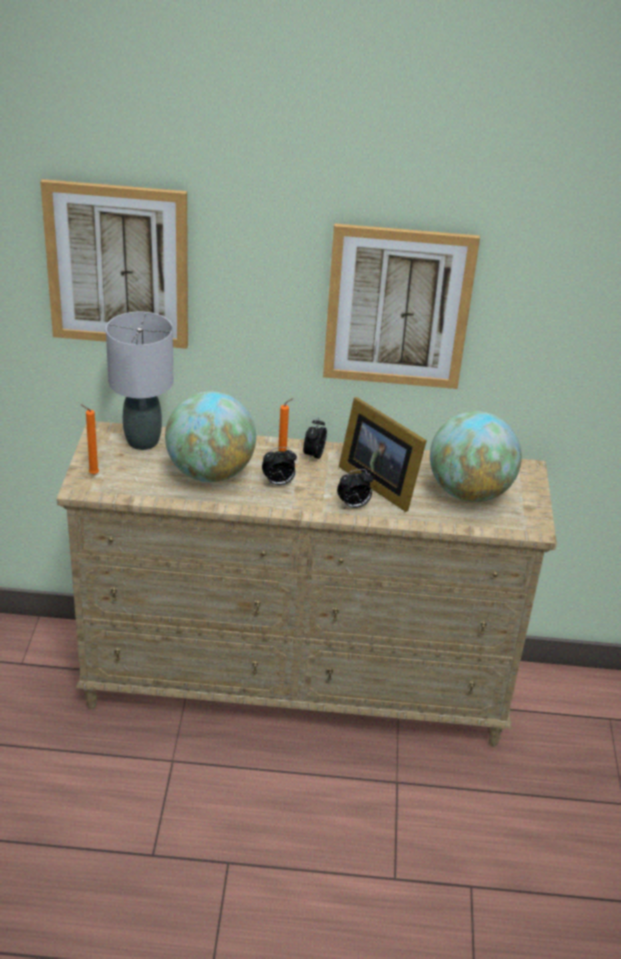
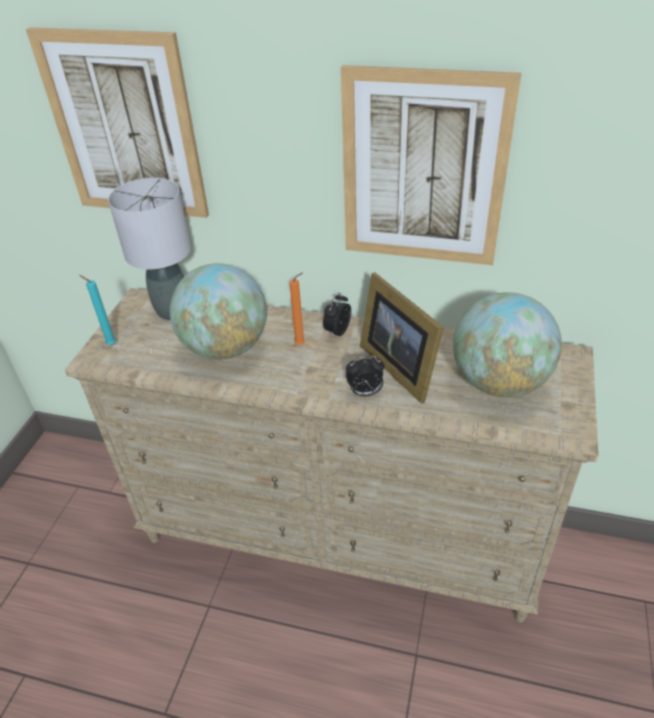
camera: 15 degrees right, 5 degrees up
(92, 474) = (110, 344): orange candle -> turquoise candle
(278, 483) = (291, 362): alarm clock -> none

